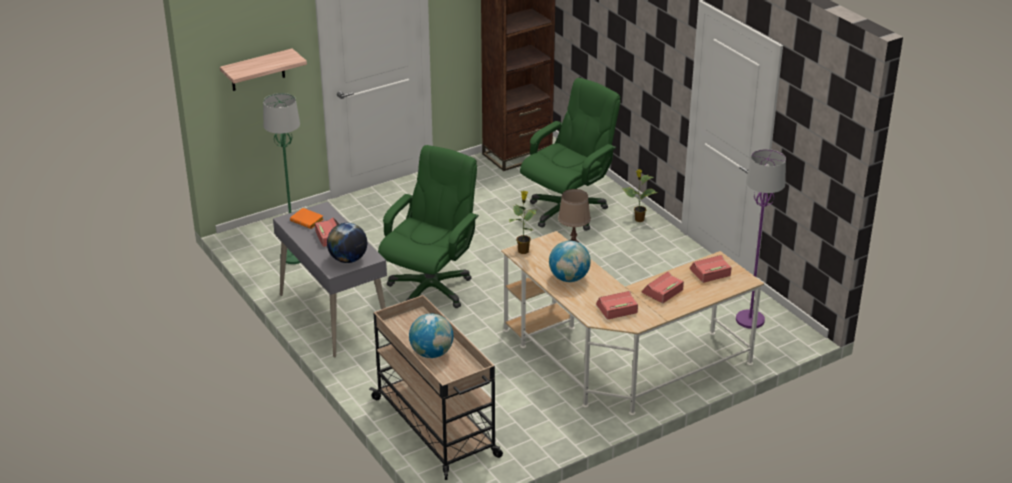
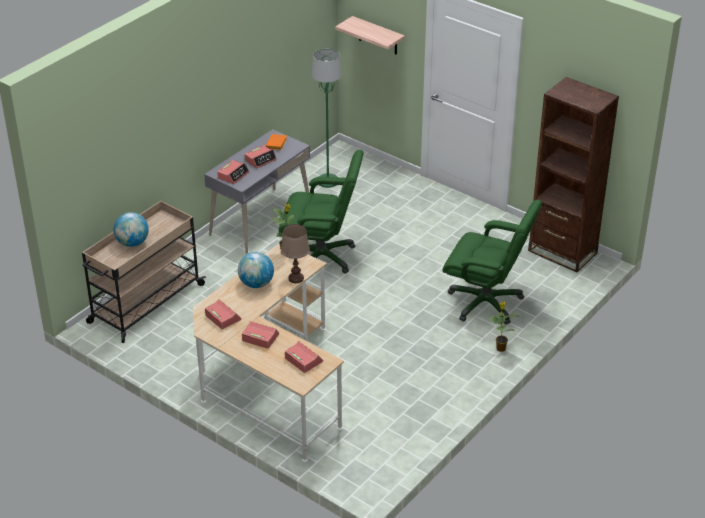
camera: 70 degrees right, 5 degrees up
(348, 259) = (233, 175): globe -> alarm clock
(750, 320) = (373, 449): purple floor lamp -> none

